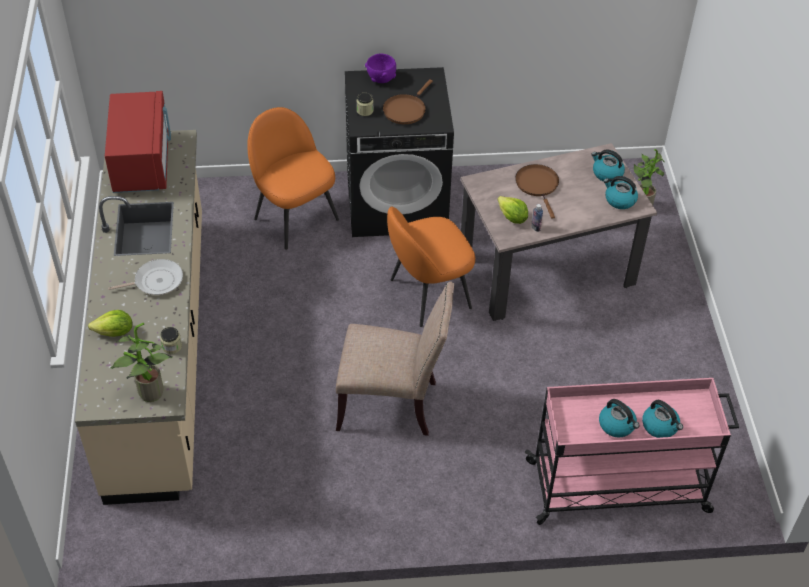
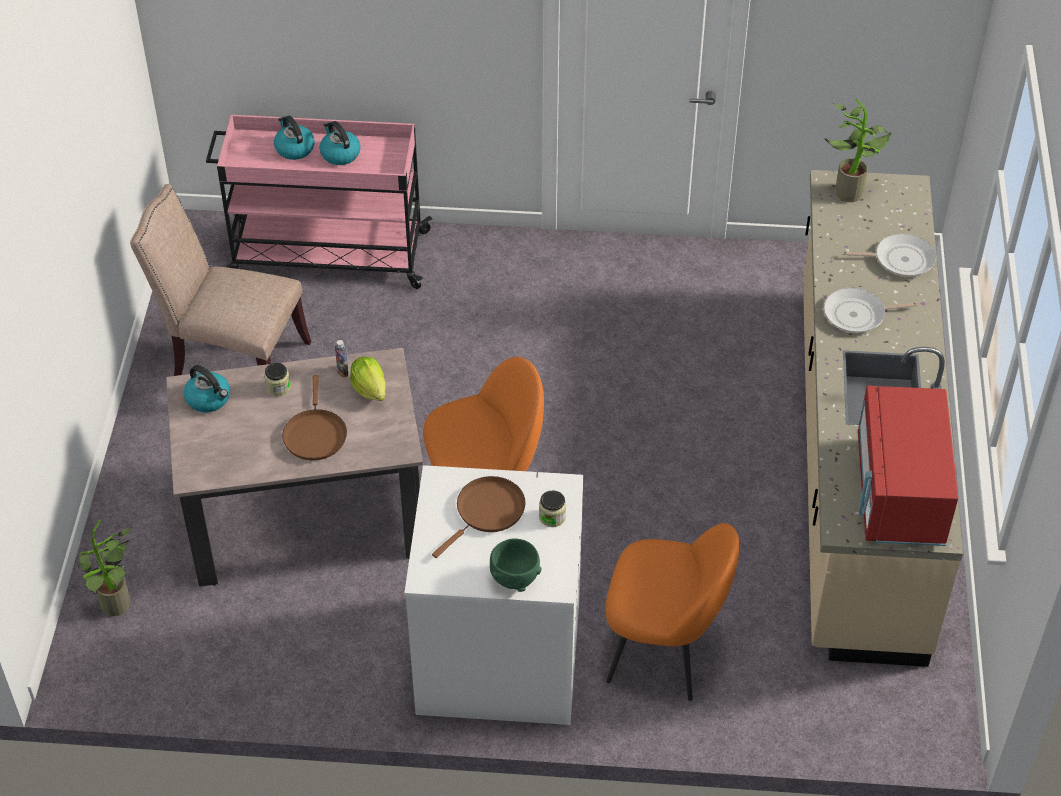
camera: 170 degrees left, 0 degrees up
(115, 333) = (900, 259): lettuce -> frying pan
(172, 346) = (830, 237): jar -> jar (278, 387)
(295, 217) = (664, 649): orange chair -> orange chair turned 45 degrees counterclockwise
(381, 79) = (514, 578): purple bowl -> green bowl
(392, 404) = (561, 365): beige chair -> beige chair (235, 364)
(397, 202) = (497, 658): black washing machine -> white washing machine
(607, 173) = (206, 442): kettle -> none

